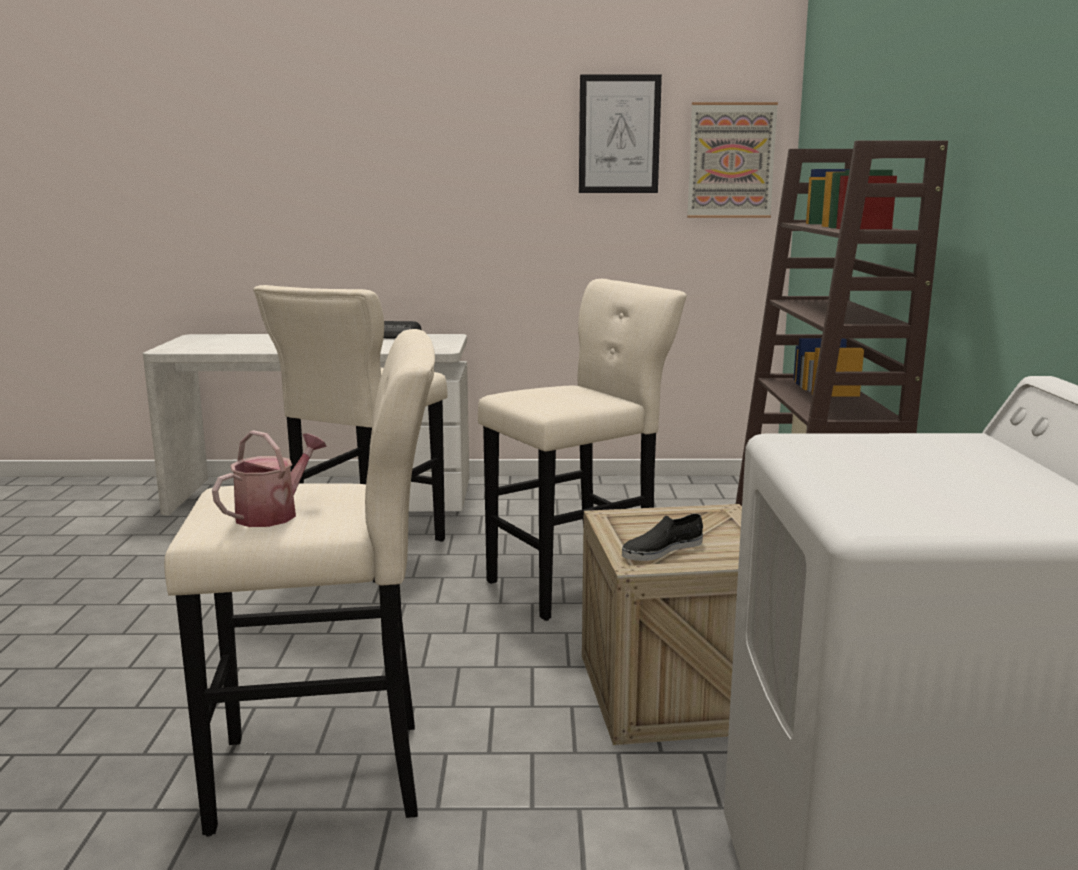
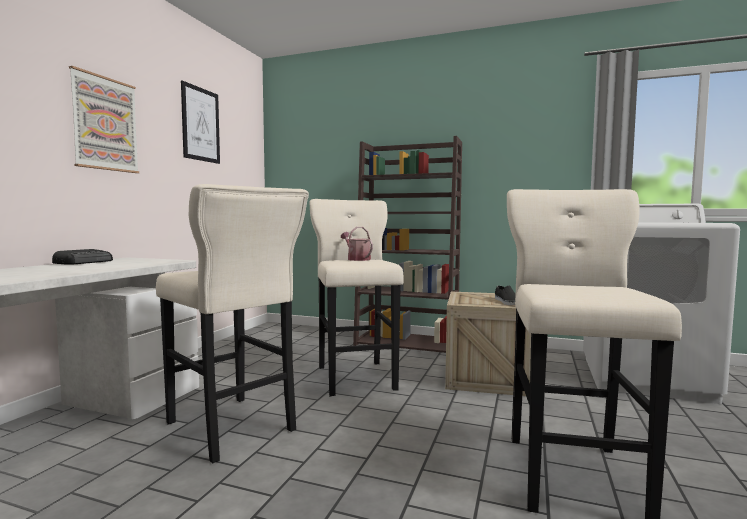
camera: 70 degrees left, 10 degrees down
(273, 513) = (606, 288): watering can -> watering can (357, 259)
(731, 161) = (244, 151): picture -> picture (105, 124)

